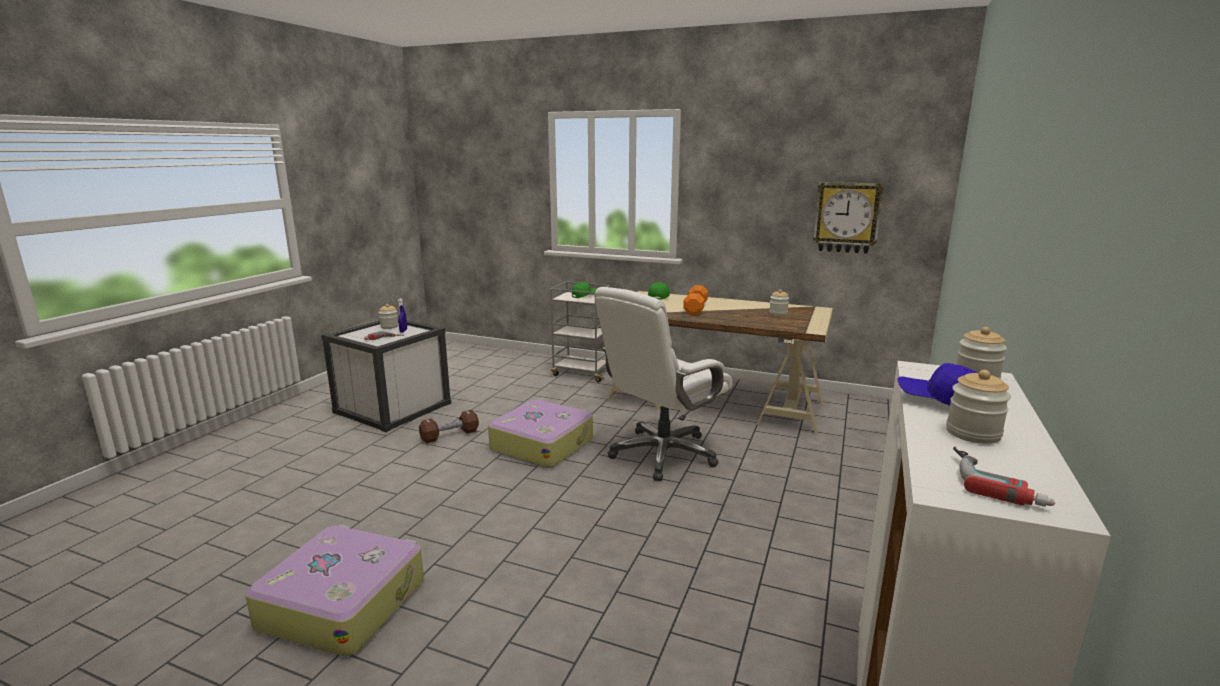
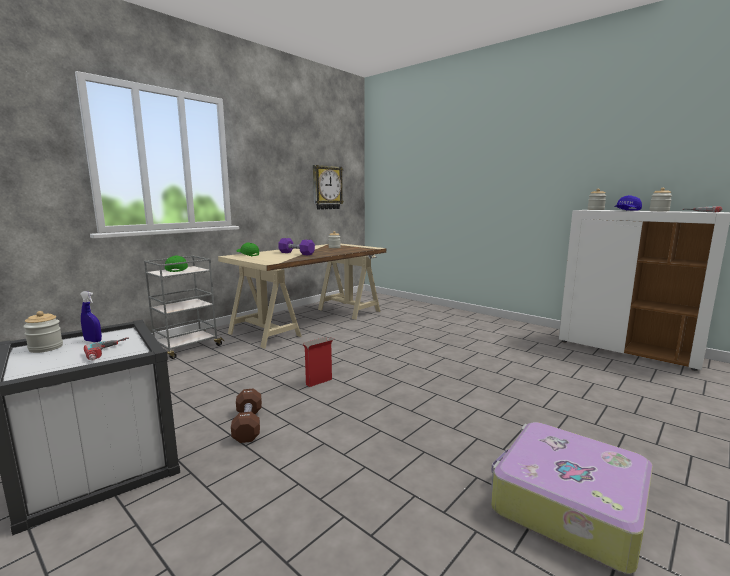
camera: 70 degrees left, 5 degrees down
(542, 444) = (319, 382): suitcase -> cardboard box
(662, 454) = (374, 346): white office chair -> none
(695, 308) = (296, 253): orange dumbbell -> purple dumbbell

